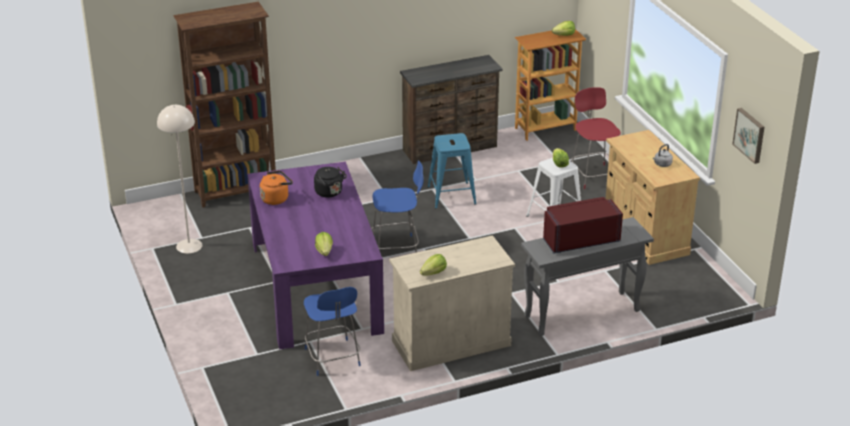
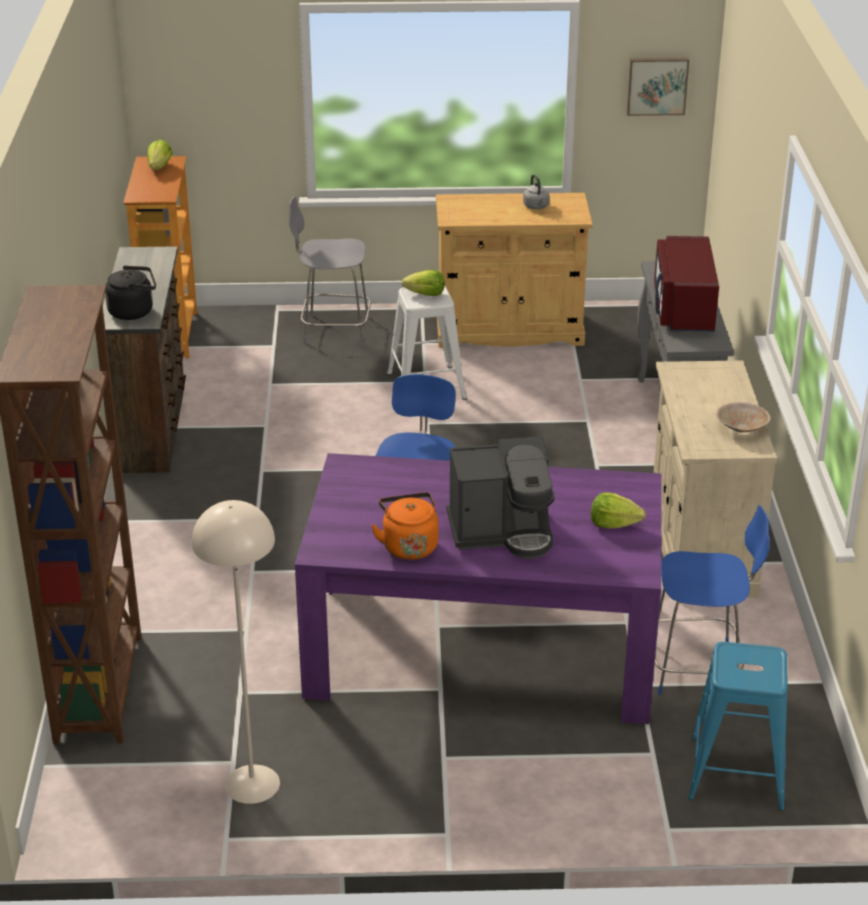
camera: 70 degrees left, 0 degrees up
(300, 221) = (502, 532): none -> coffee machine
(330, 193) = (425, 486): black kettle -> black kettle (134, 311)
(434, 273) = (742, 428): lettuce -> beige bowl
(452, 195) = (295, 456): blue stool -> blue stool (737, 772)
(593, 175) = (333, 329): red chair -> grey chair

